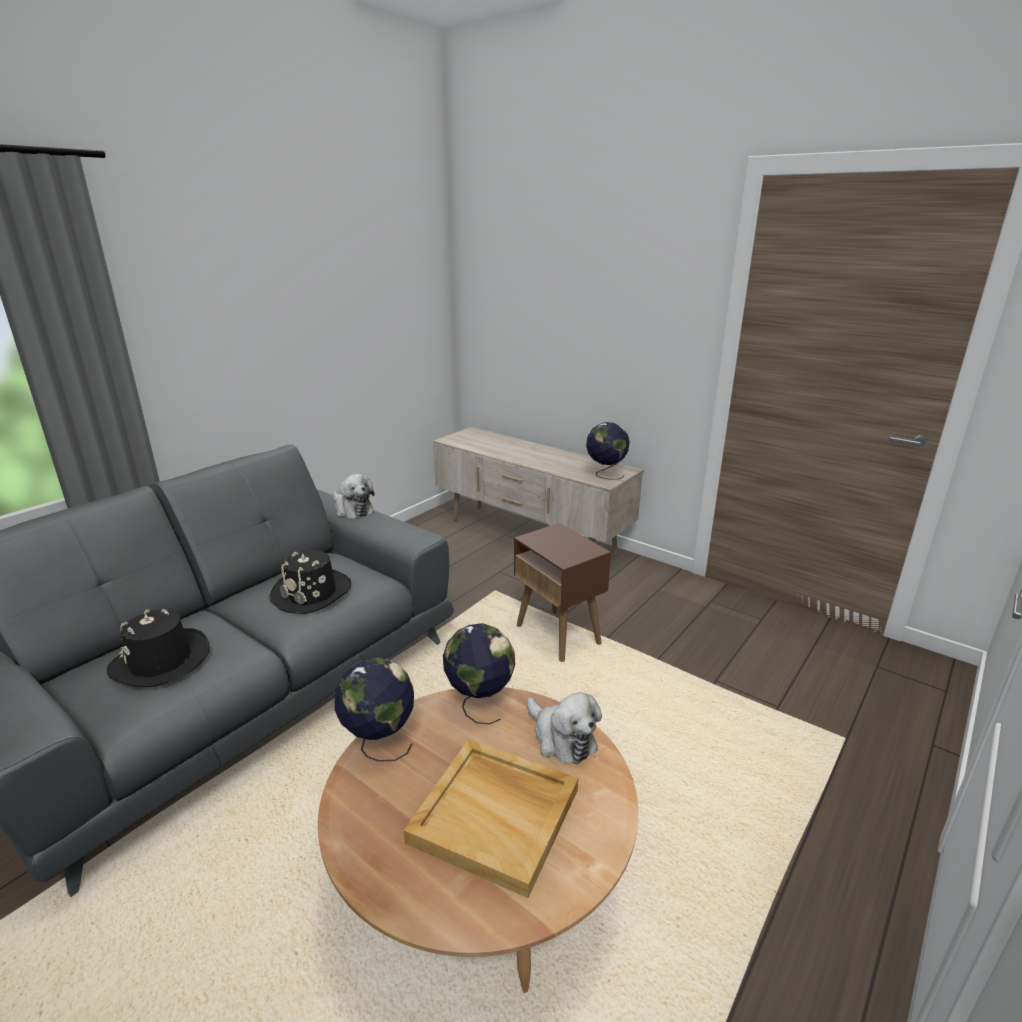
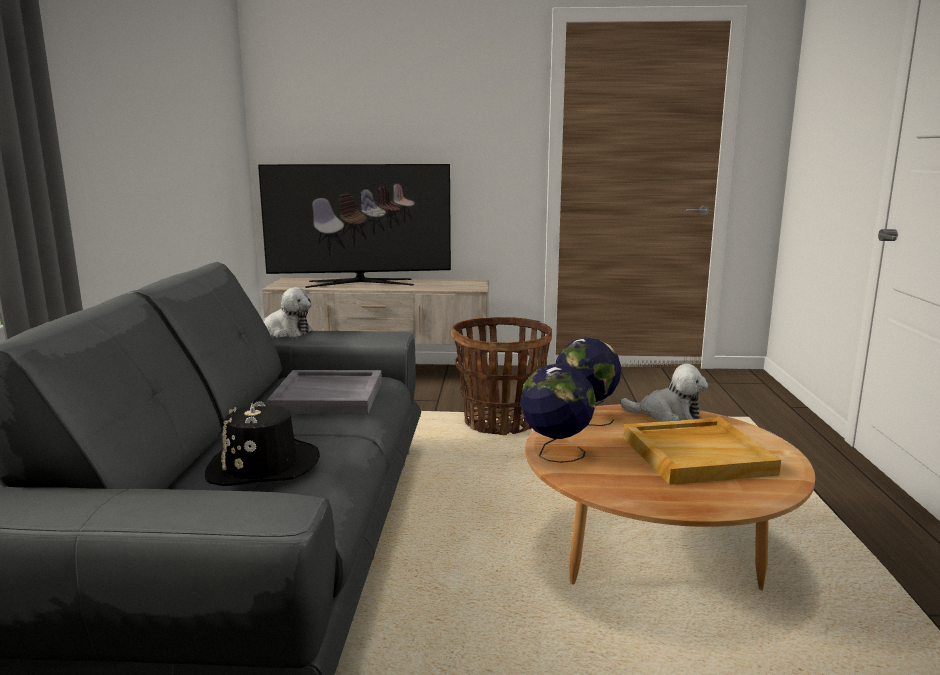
camera: 35 degrees left, 10 degrees down
(312, 593) = (329, 396): black hat -> grey tray
(517, 449) = (359, 283): none -> television
(558, 635) = (500, 422): brown side table -> basket
(605, 474) = (466, 285): globe -> none

